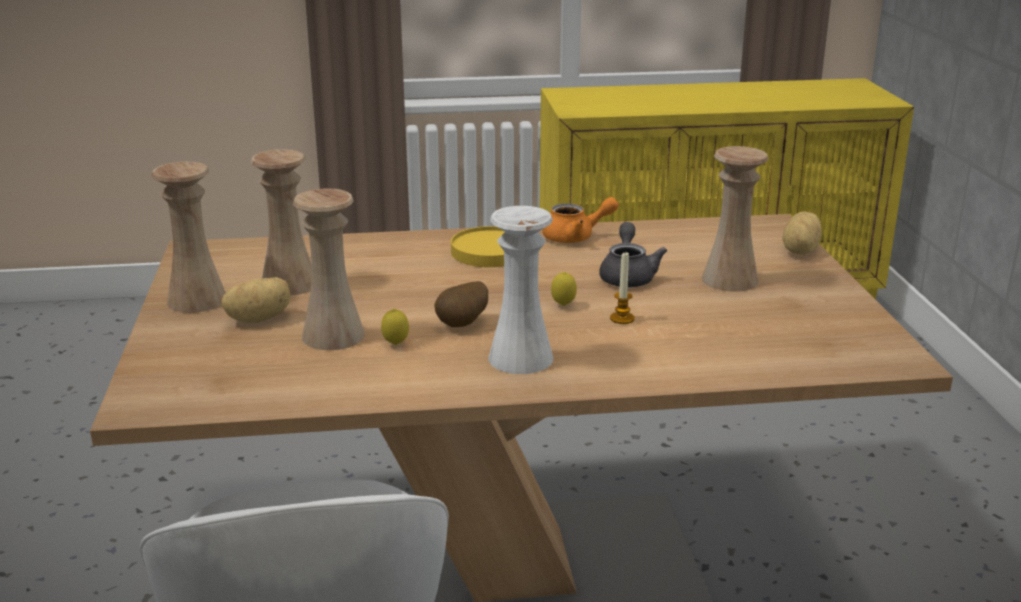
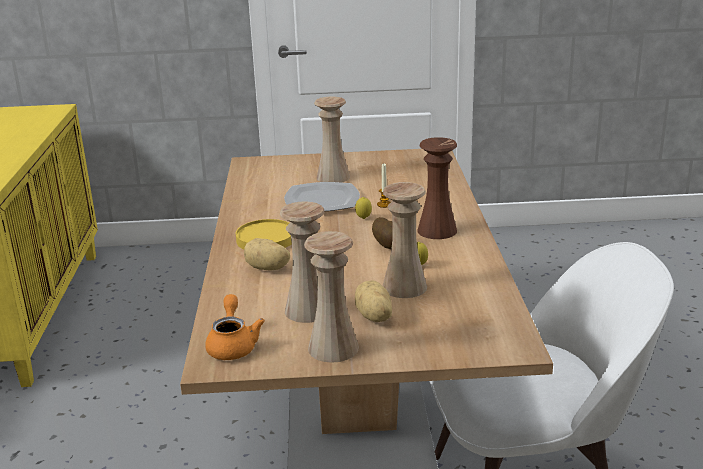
camera: 85 degrees left, 0 degrees up
(520, 358) = (437, 230): white vase -> brown vase
(576, 237) = (248, 213): orange teapot -> orange teapot (233, 345)
(628, 276) = (321, 201): grey teapot -> plate
(798, 251) = (295, 159): potato -> potato (267, 268)

